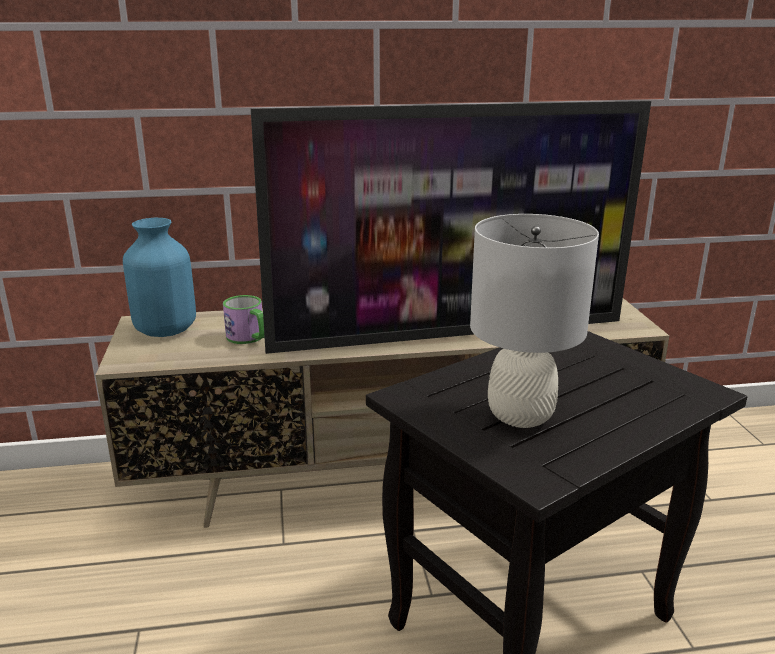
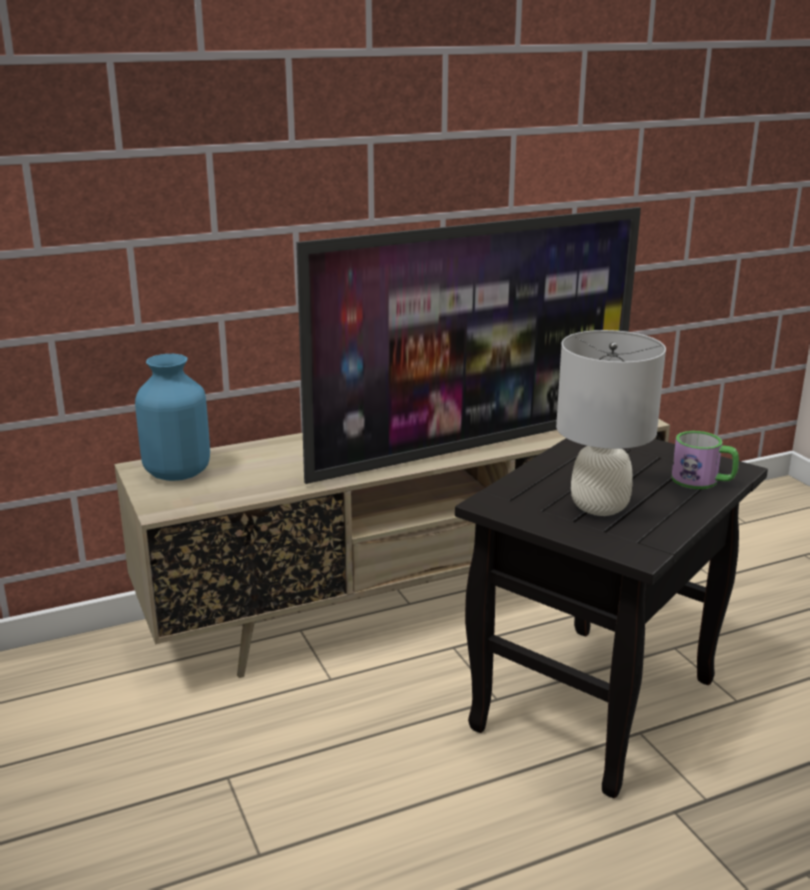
camera: 15 degrees left, 0 degrees up
(249, 338) = (274, 471): mug -> mug (703, 481)

